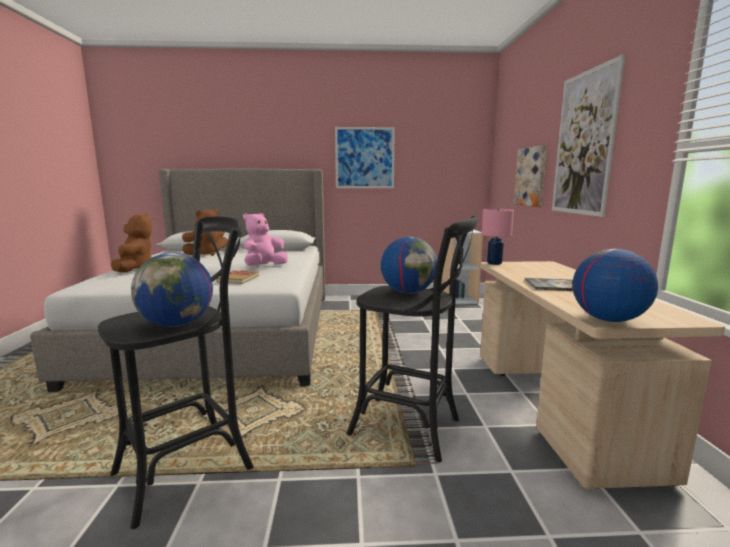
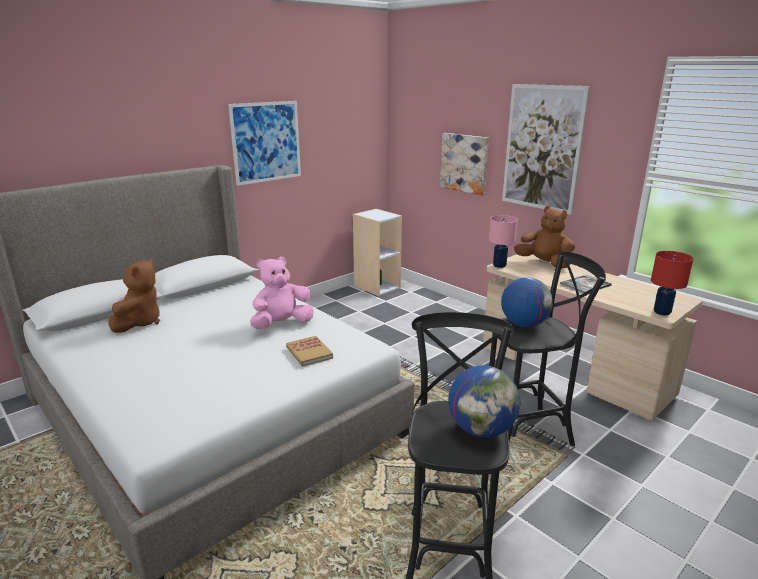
camera: 40 degrees left, 10 degrees up
(135, 269) = (126, 383): brown plush toy -> brown plush toy (544, 263)
(264, 267) = (282, 324): pink plush toy -> pink plush toy turned 60 degrees clockwise
(608, 319) = (662, 313): globe -> red table lamp

